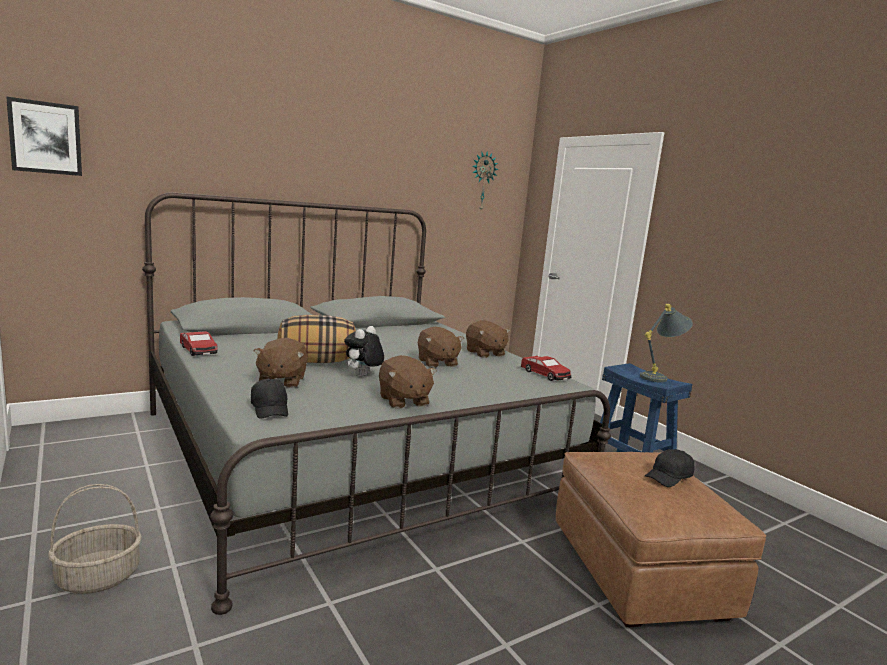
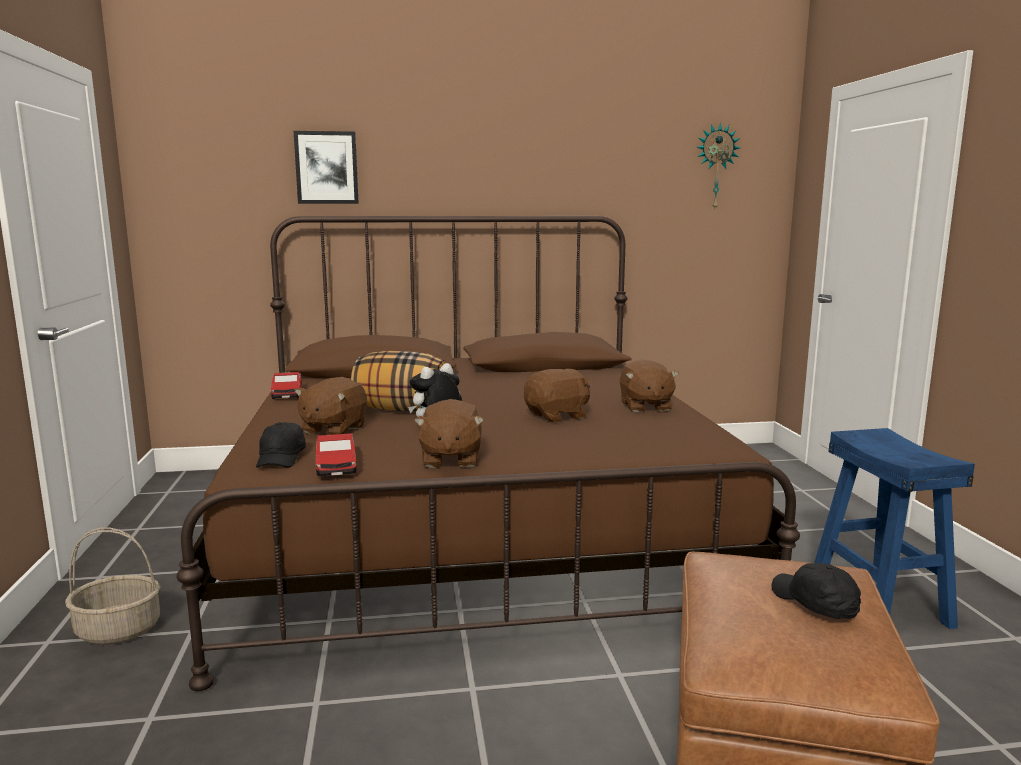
camera: 25 degrees right, 0 degrees up
(45, 138) = (174, 169): picture -> picture (326, 168)
(353, 453) = (474, 532): grey bed -> brown bed
(437, 363) = (557, 416): brown plush toy -> brown plush toy turned 120 degrees counterclockwise
(545, 374) = (705, 437): toy car -> toy car (336, 465)
(660, 377) = (922, 451): grey table lamp -> none
(669, 477) = (814, 604): black cap -> black cap turned 75 degrees clockwise

